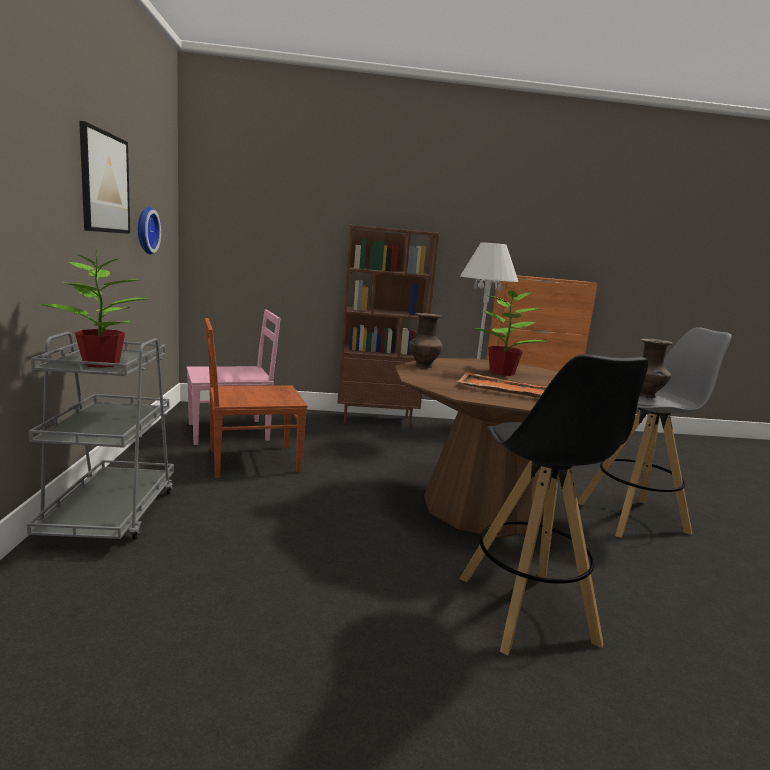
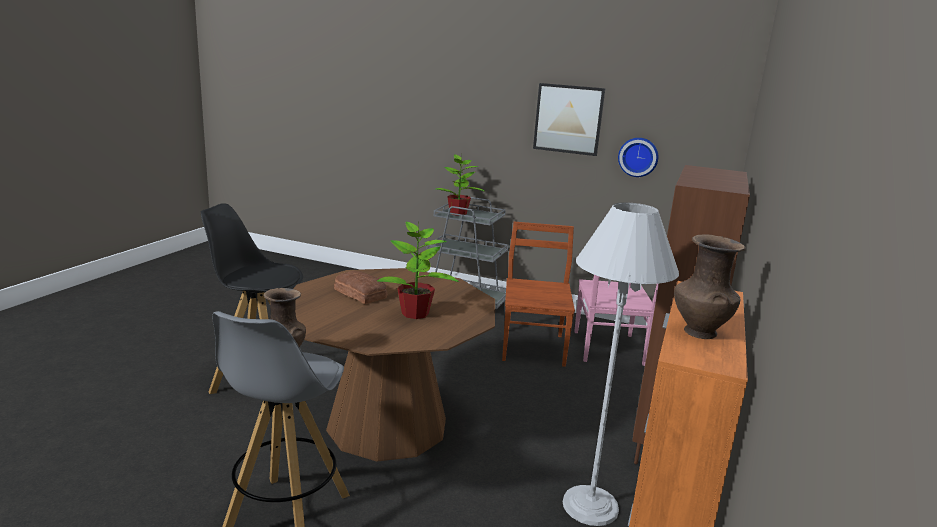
camera: 115 degrees right, 5 degrees up
(423, 366) = (454, 287): brown vase -> brown vase (699, 331)
(503, 388) = (360, 293): orange tray -> bread

